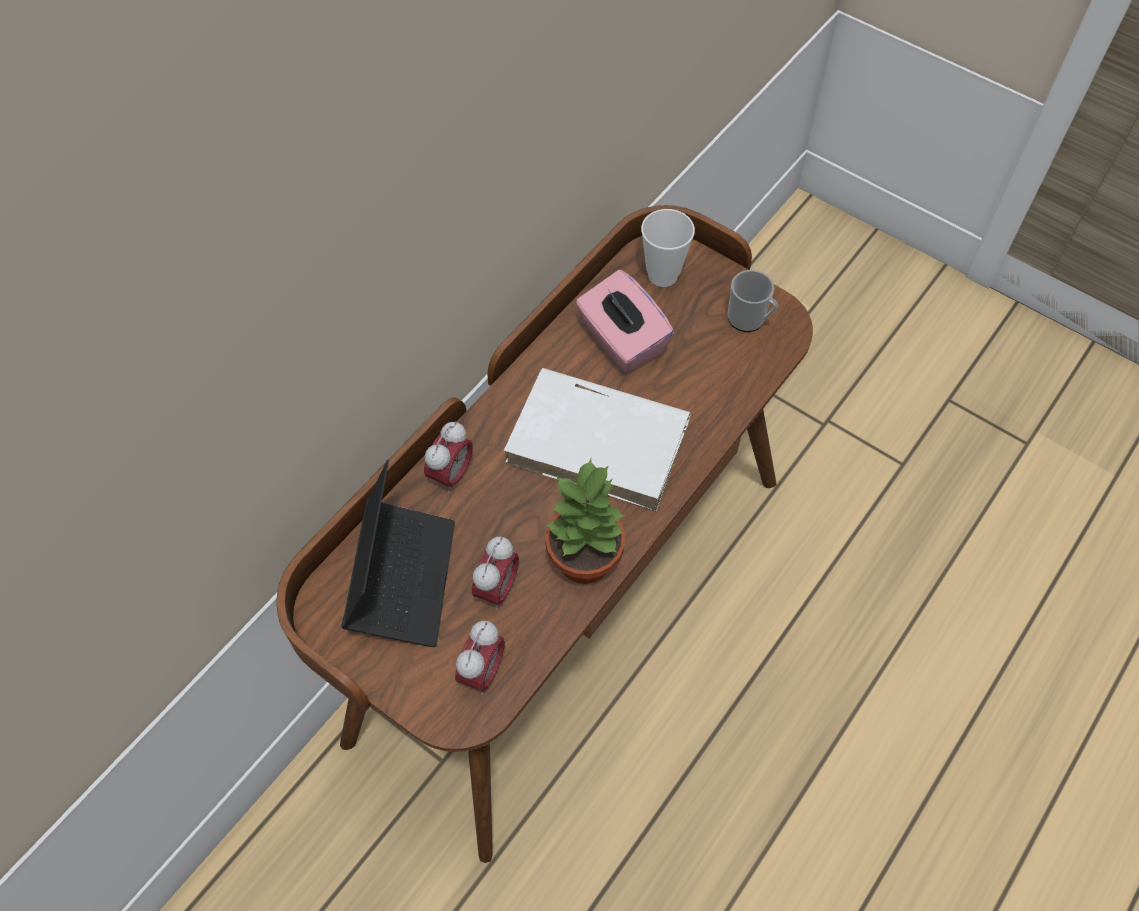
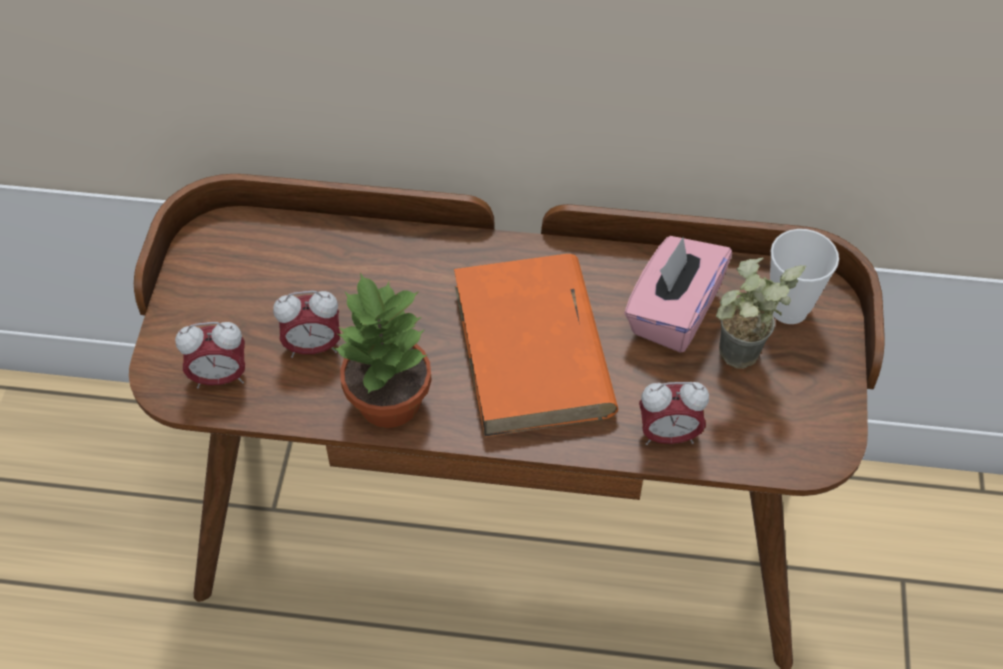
camera: 60 degrees right, 5 degrees down
(402, 579) = (280, 271): laptop -> none
(451, 474) = (414, 252): alarm clock -> alarm clock (668, 435)
(599, 442) = (533, 351): white book -> orange book
(688, 329) = (736, 364): none -> potted plant
(750, 319) = (796, 415): mug -> none

